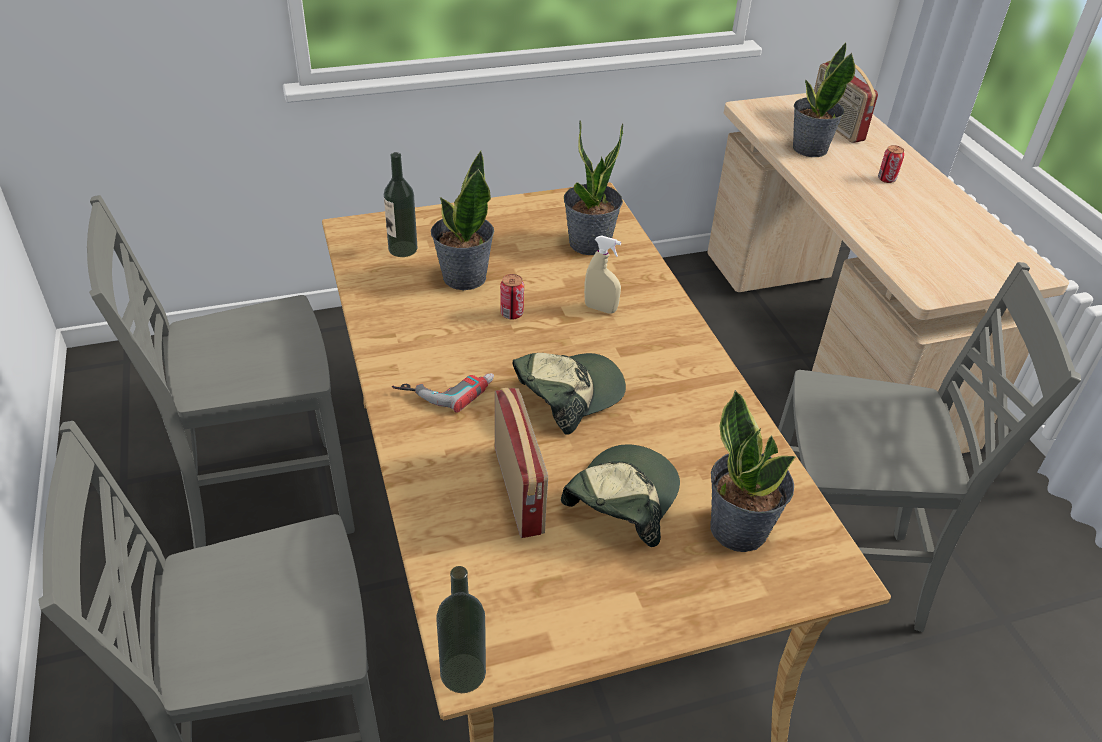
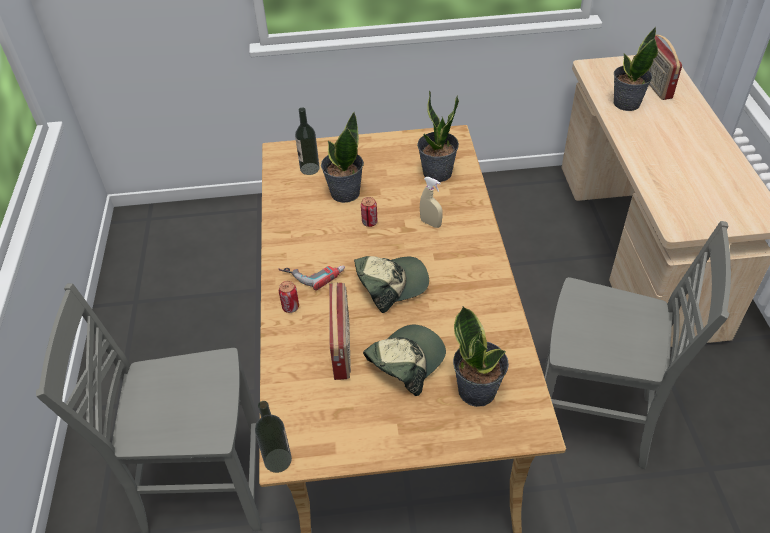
camera: 15 degrees right, 5 degrees up
(265, 500) = (219, 323): grey chair -> none
(886, 179) = (678, 132): can -> can (290, 307)

